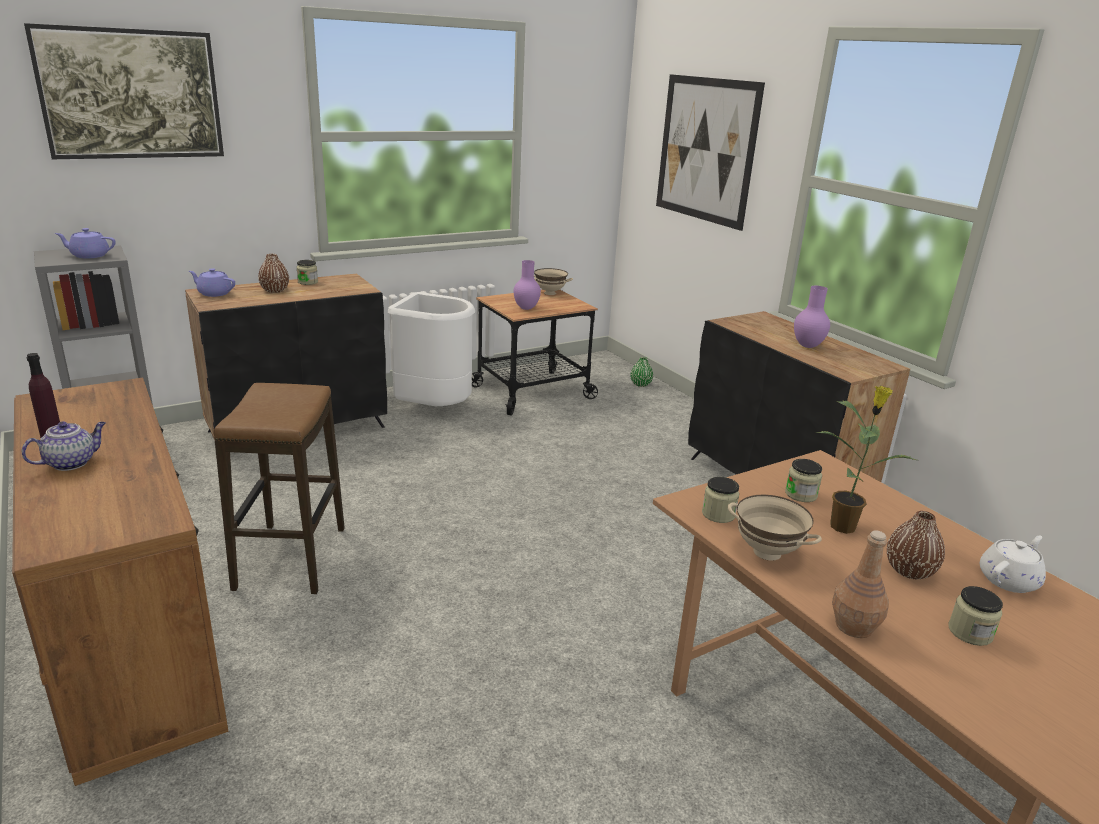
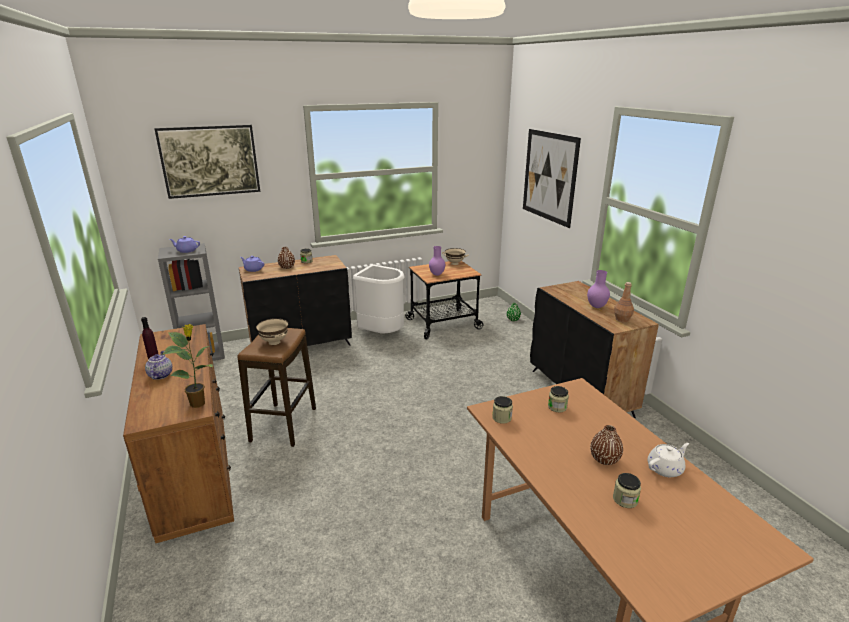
camera: 10 degrees right, 0 degrees up
(71, 462) = (160, 375): teapot -> teapot turned 60 degrees counterclockwise
(766, 552) = (521, 443): beige bowl -> beige bowl (274, 342)
(844, 526) = (575, 429): potted plant -> potted plant (199, 403)
(853, 626) = (555, 491): brown bottle -> brown bottle (622, 319)

